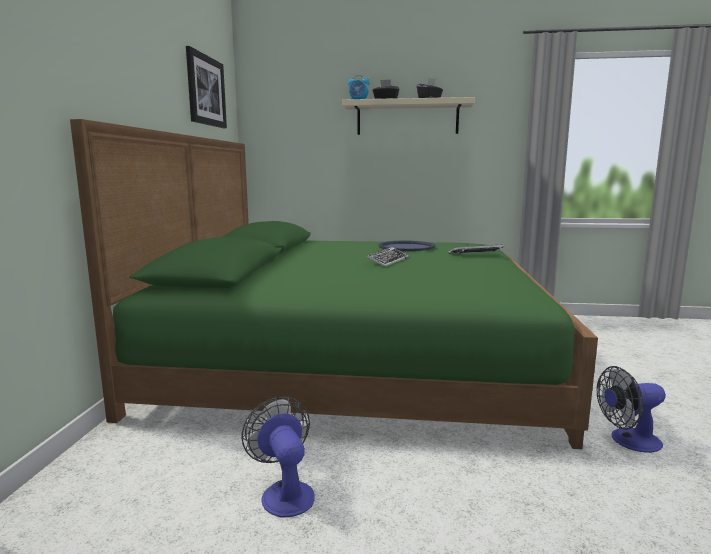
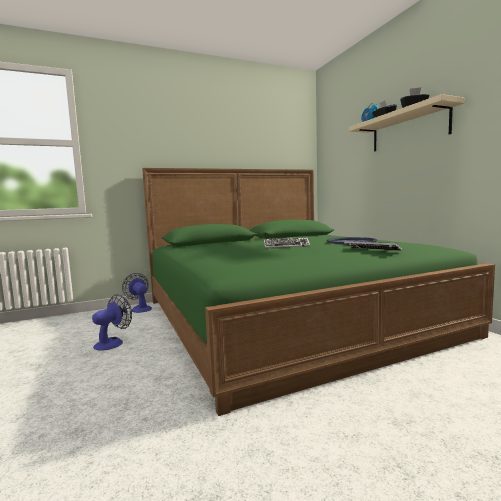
camera: 60 degrees right, 5 degrees down
(205, 91) = (271, 141): picture -> none
(628, 441) = (256, 440): fan -> fan (140, 308)

